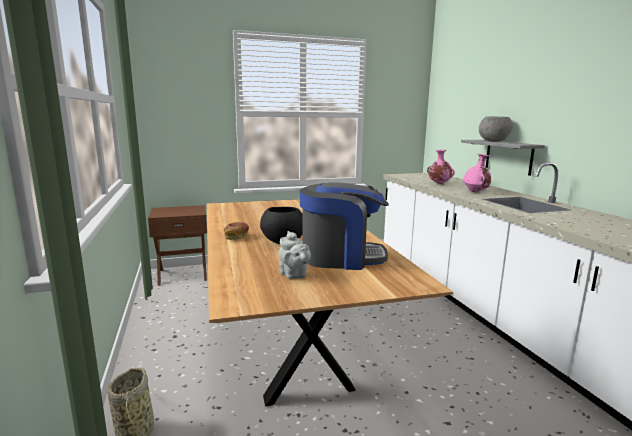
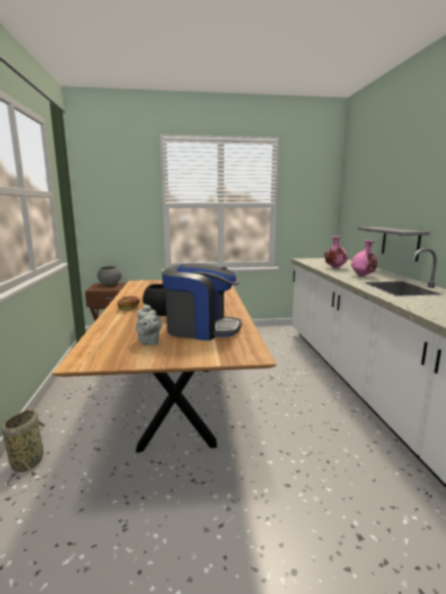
camera: 10 degrees right, 0 degrees up
(493, 141) = (385, 228): grey bowl -> grey bowl (110, 285)

